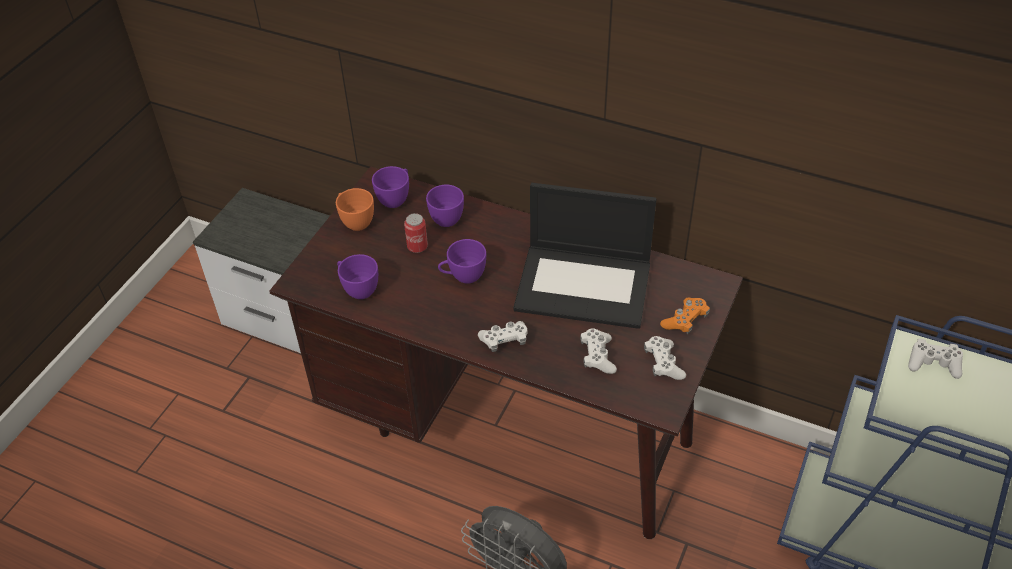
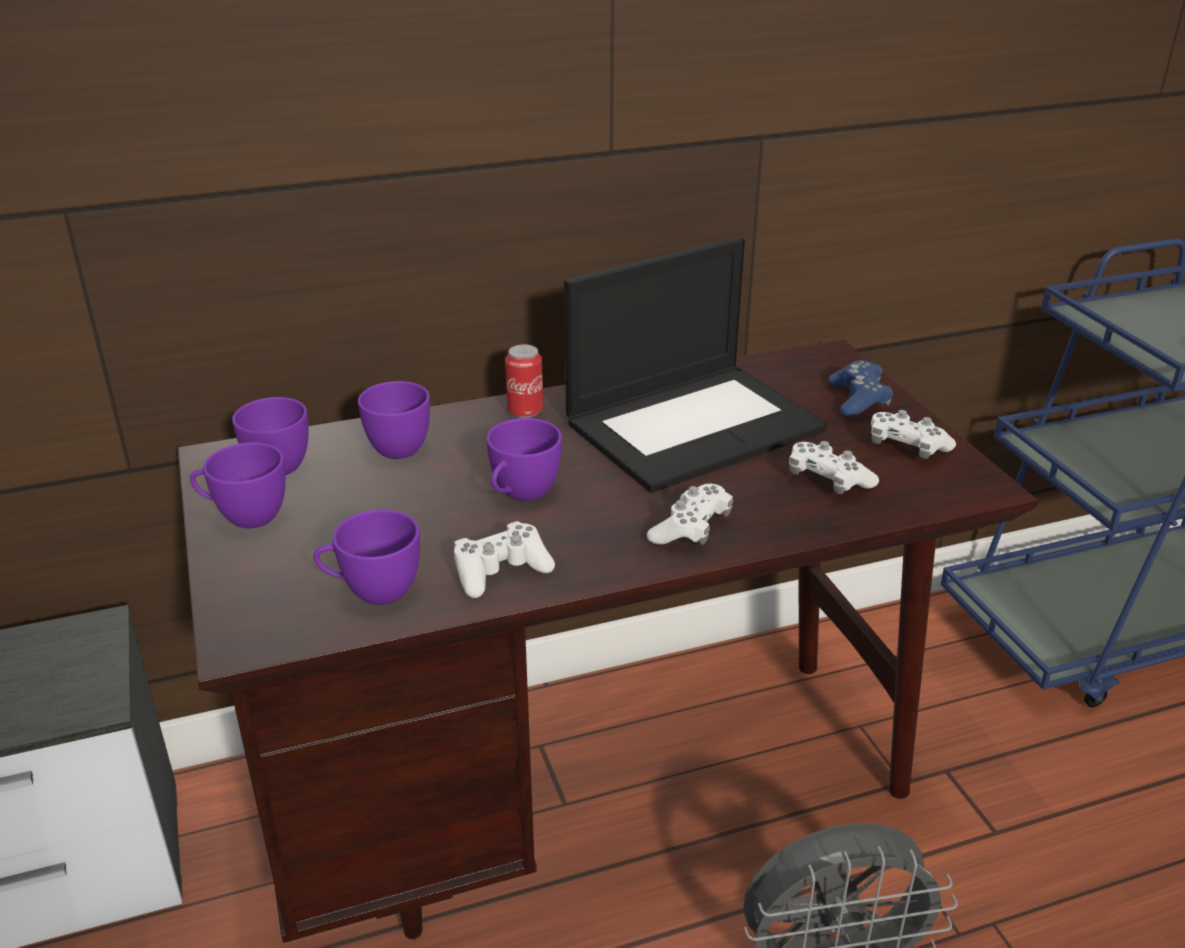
camera: 45 degrees left, 15 degrees down
(355, 221) = (244, 516): orange cup -> purple cup
(417, 246) = (397, 496): can -> can (525, 410)
(685, 321) = (858, 400): orange game controller -> blue game controller
(933, 363) = (1125, 315): white game controller -> white game controller (500, 571)

